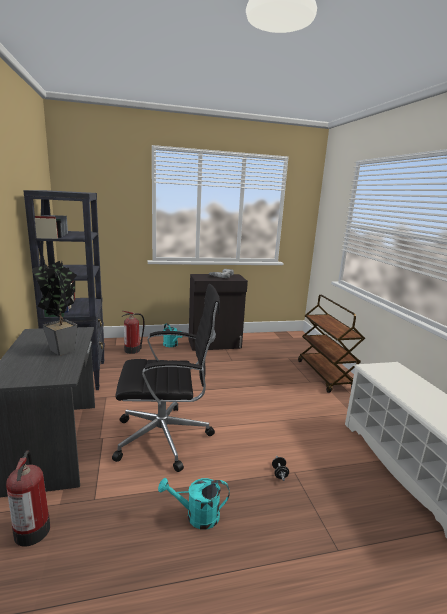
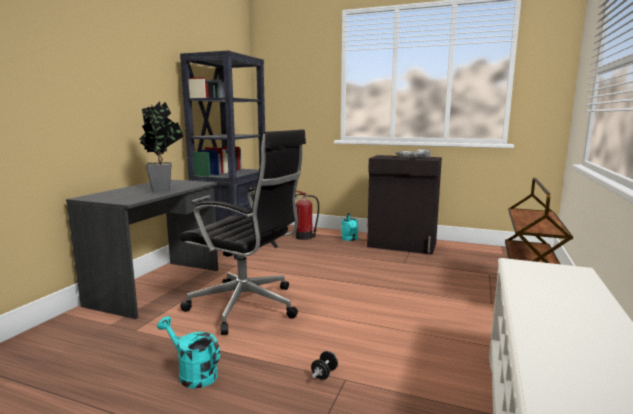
camera: 35 degrees right, 5 degrees down
(32, 529) = (75, 333): fire extinguisher -> none

